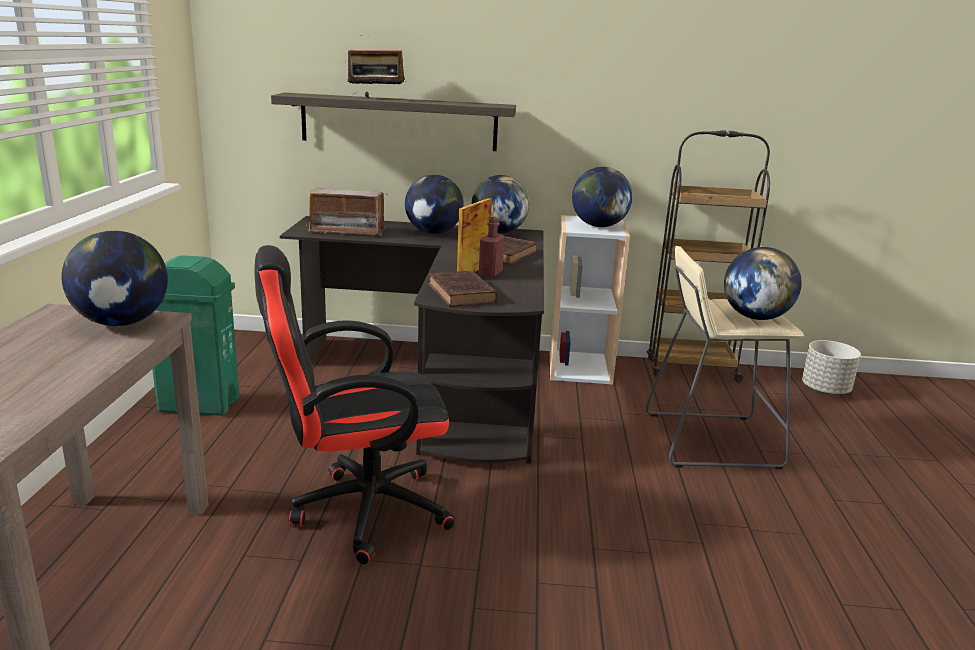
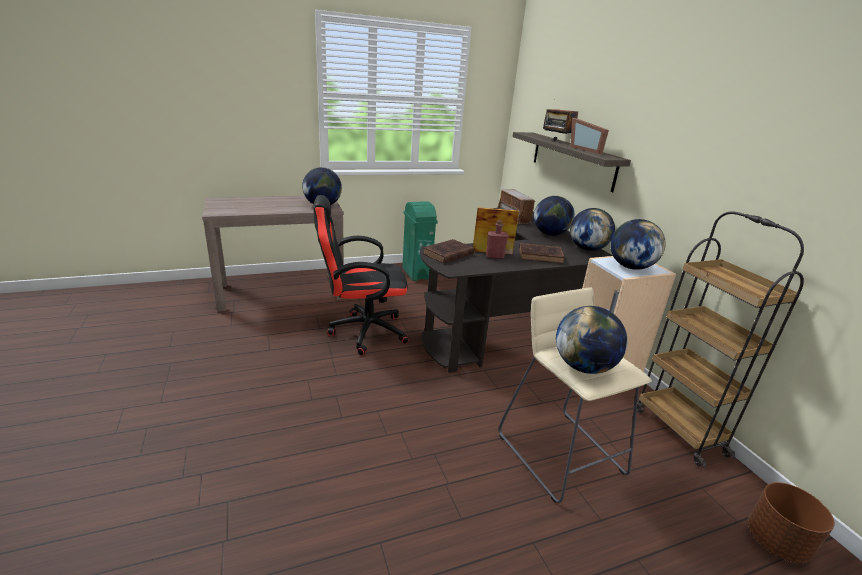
camera: 65 degrees right, 5 degrees up
(358, 512) = (361, 332): black office chair -> black office chair turned 60 degrees counterclockwise
(446, 102) = (587, 149): none -> picture frame
(825, 390) = (775, 542): grey planter -> brown planter

